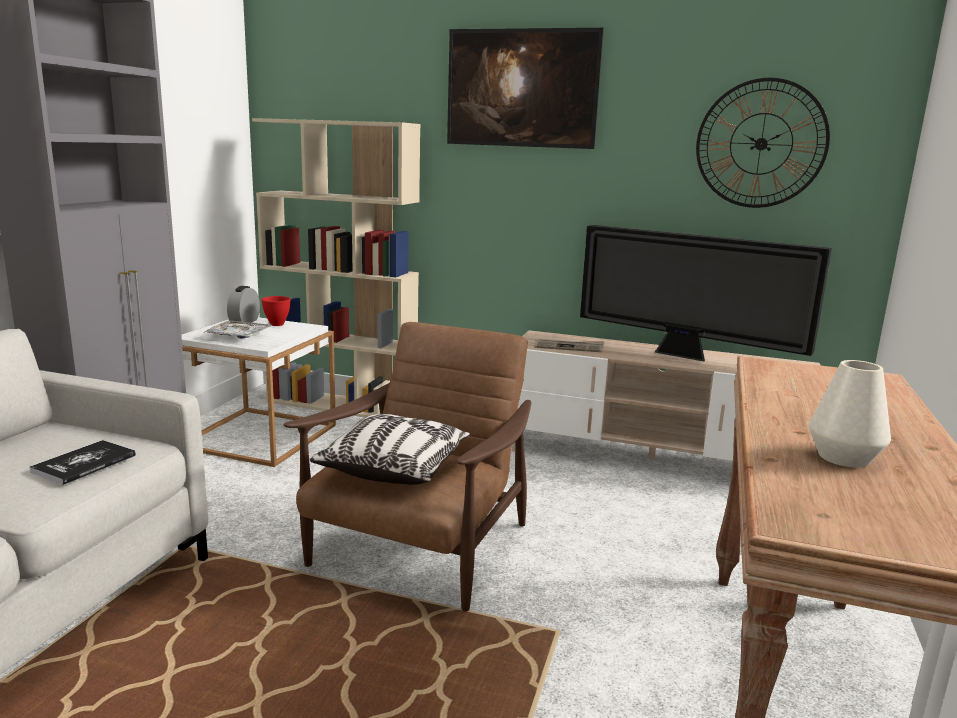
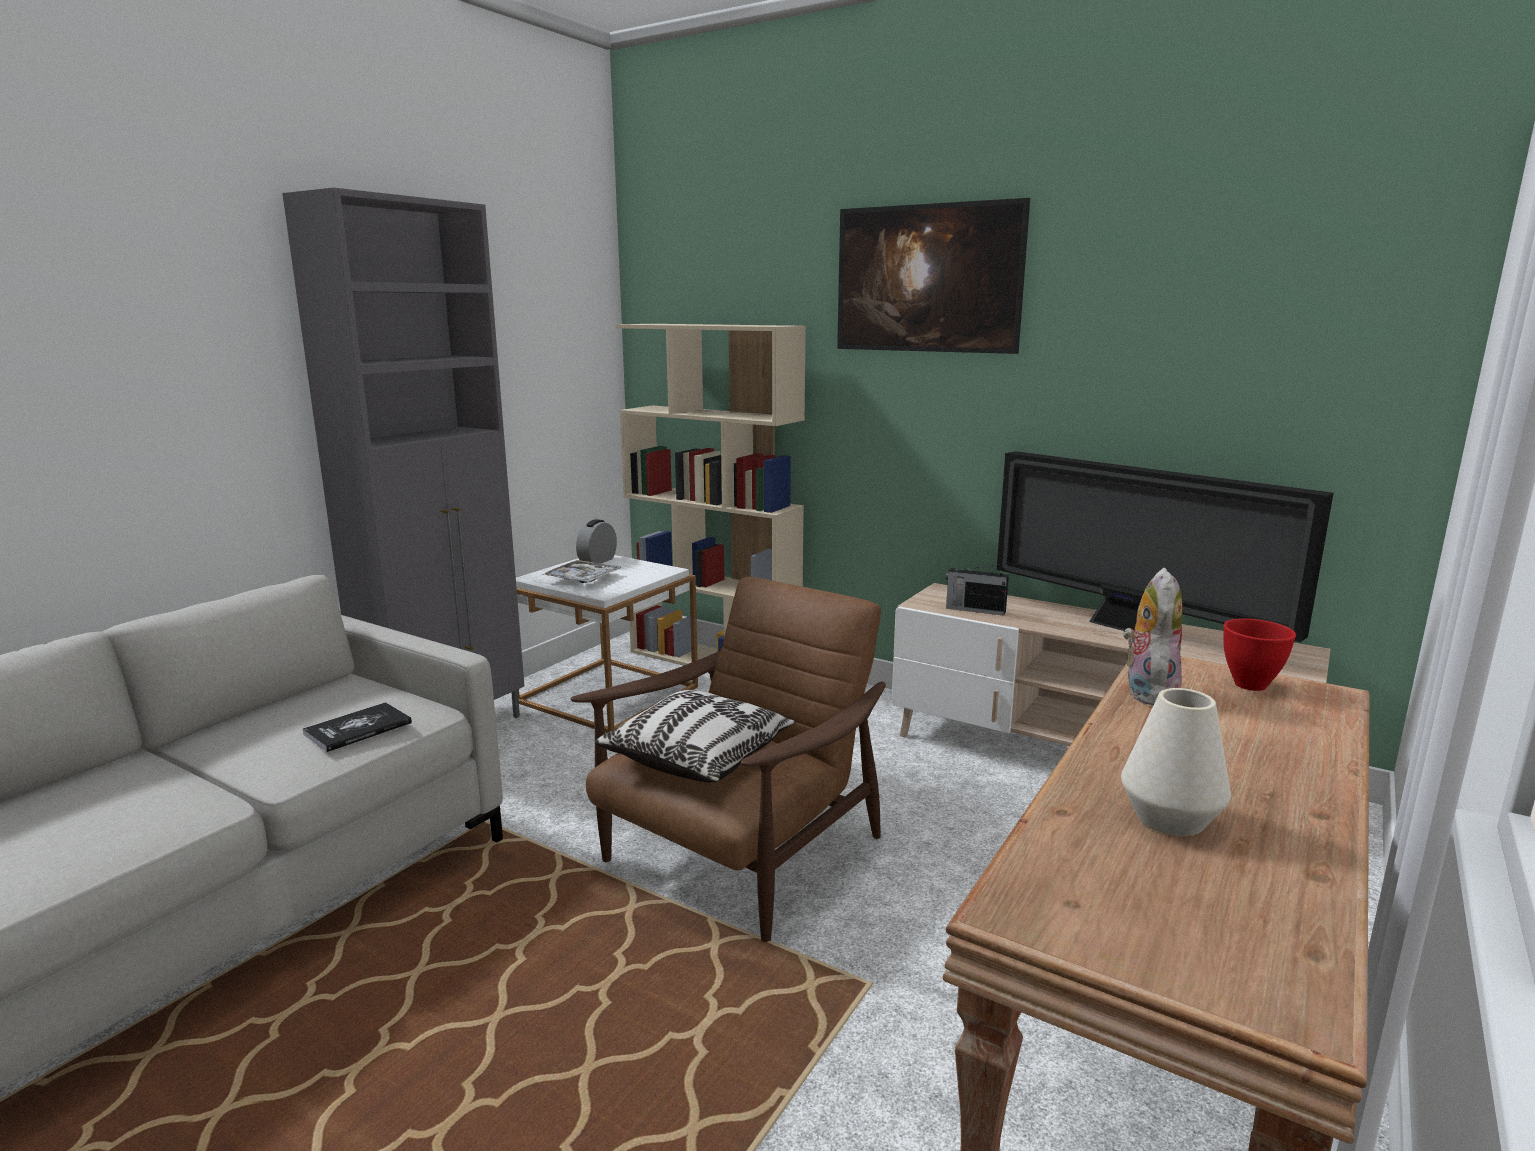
camera: 15 degrees right, 0 degrees up
(276, 324) = (631, 565): red bowl -> red bowl (1250, 685)
(569, 347) = (974, 610): newspaper -> radio
(761, 144) = (1245, 344): wall clock -> none
(767, 382) = (1146, 692): none -> plush toy

